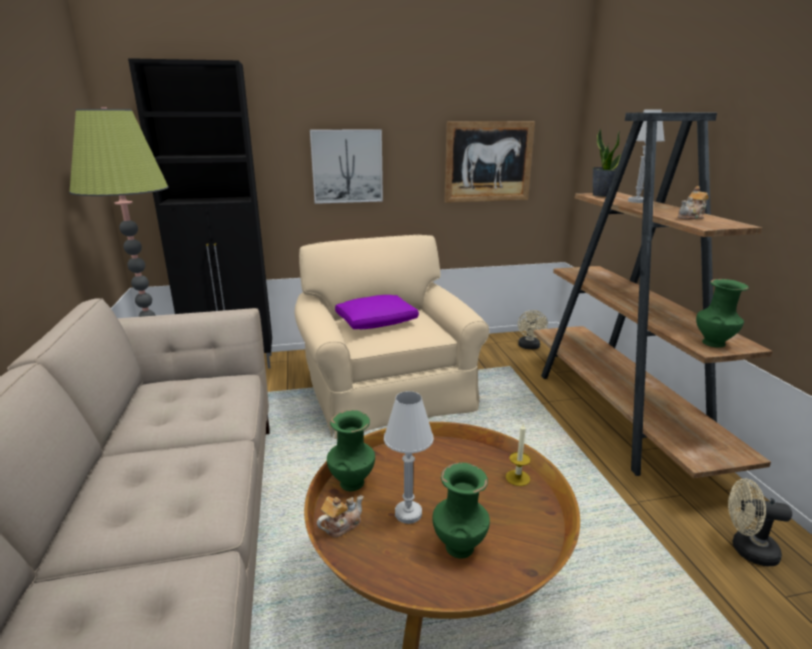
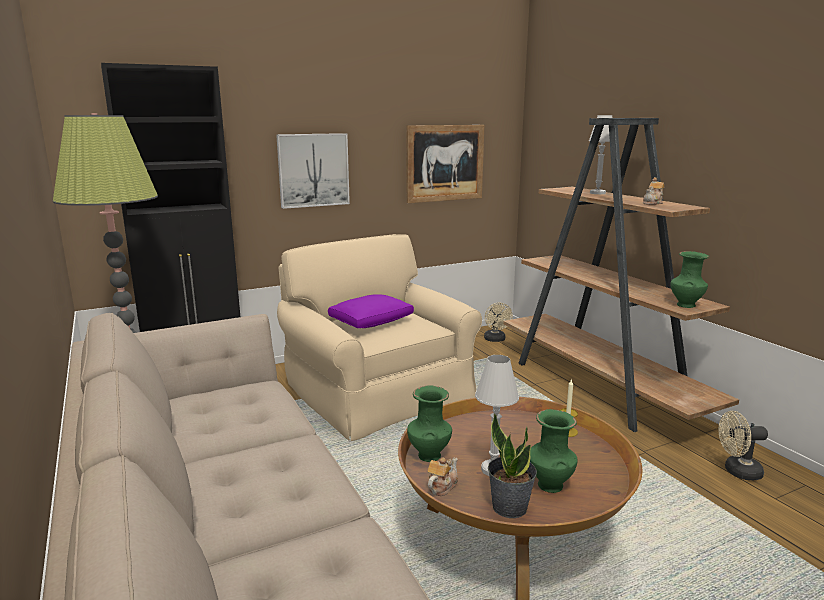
camera: 15 degrees left, 5 degrees down
(603, 195) = (564, 189): potted plant -> potted plant (509, 506)

